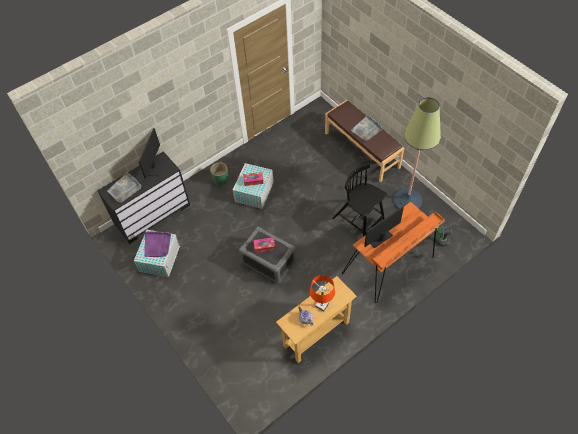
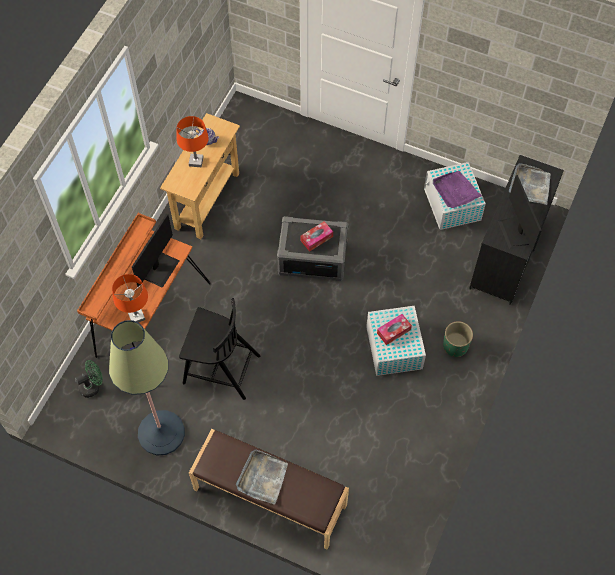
camera: 150 degrees right, 5 degrees up
(406, 215) = (136, 316): none -> orange table lamp

